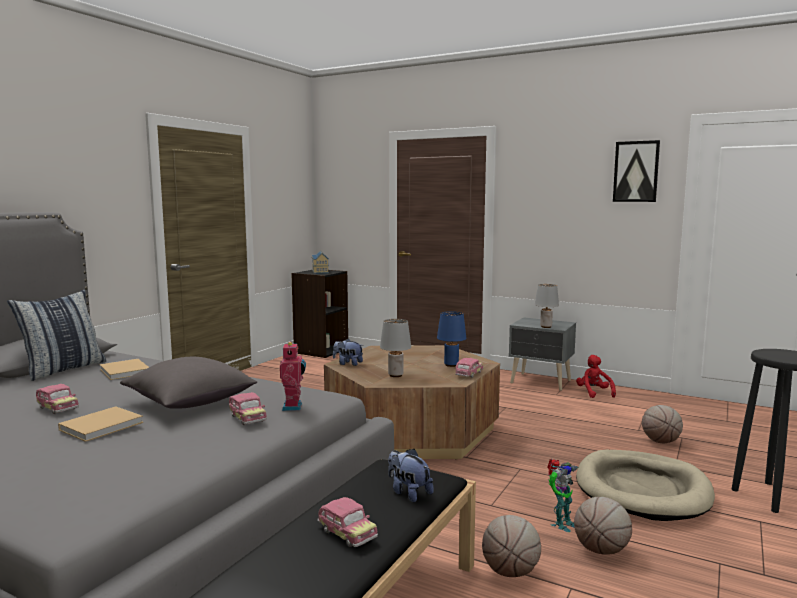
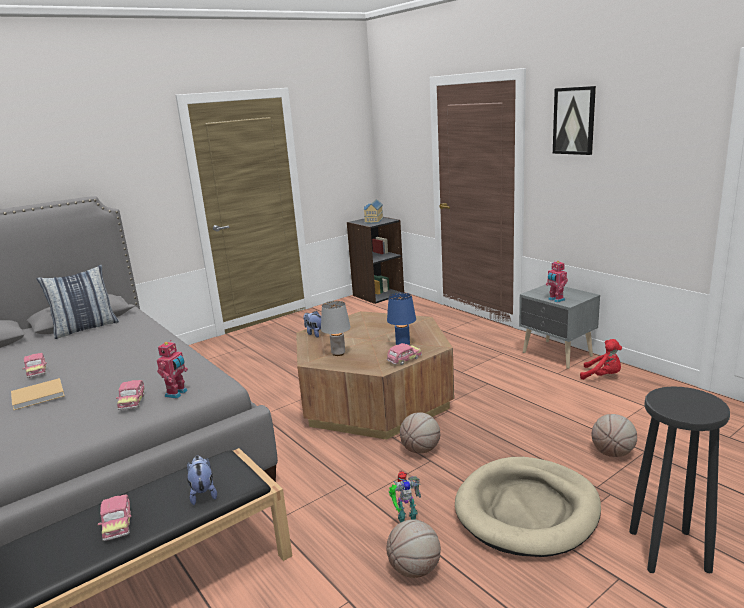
camera: 25 degrees right, 10 degrees up
(125, 371) = (118, 335): beige book -> none
(190, 403) = (119, 377): grey pillow -> none
(510, 572) = (315, 570): basketball -> basketball (421, 450)
(546, 327) = (555, 300): grey table lamp -> toy robot
(594, 393) = (602, 376): red plush toy -> red plush toy turned 105 degrees clockwise
(636, 171) = (670, 123): picture -> picture (574, 121)

